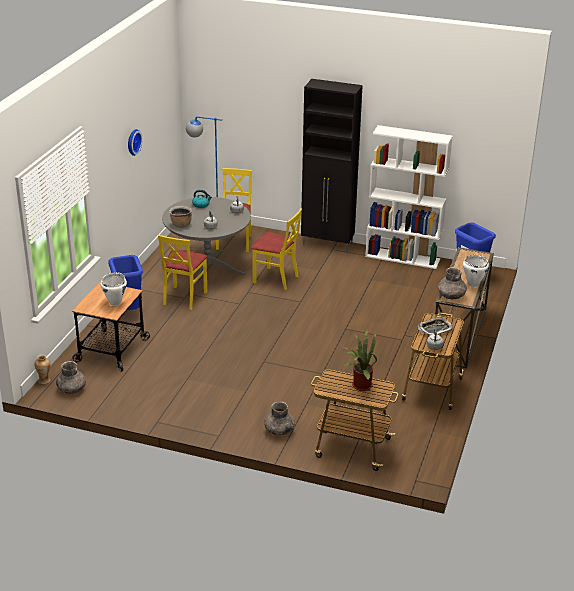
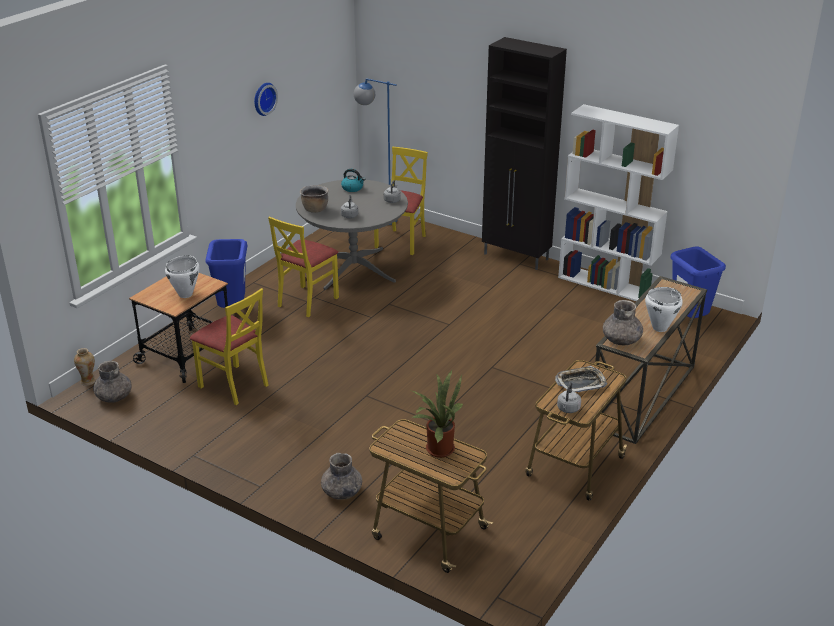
camera: 15 degrees right, 0 degrees up
(275, 279) = (431, 291): yellow chair -> yellow chair (234, 385)

